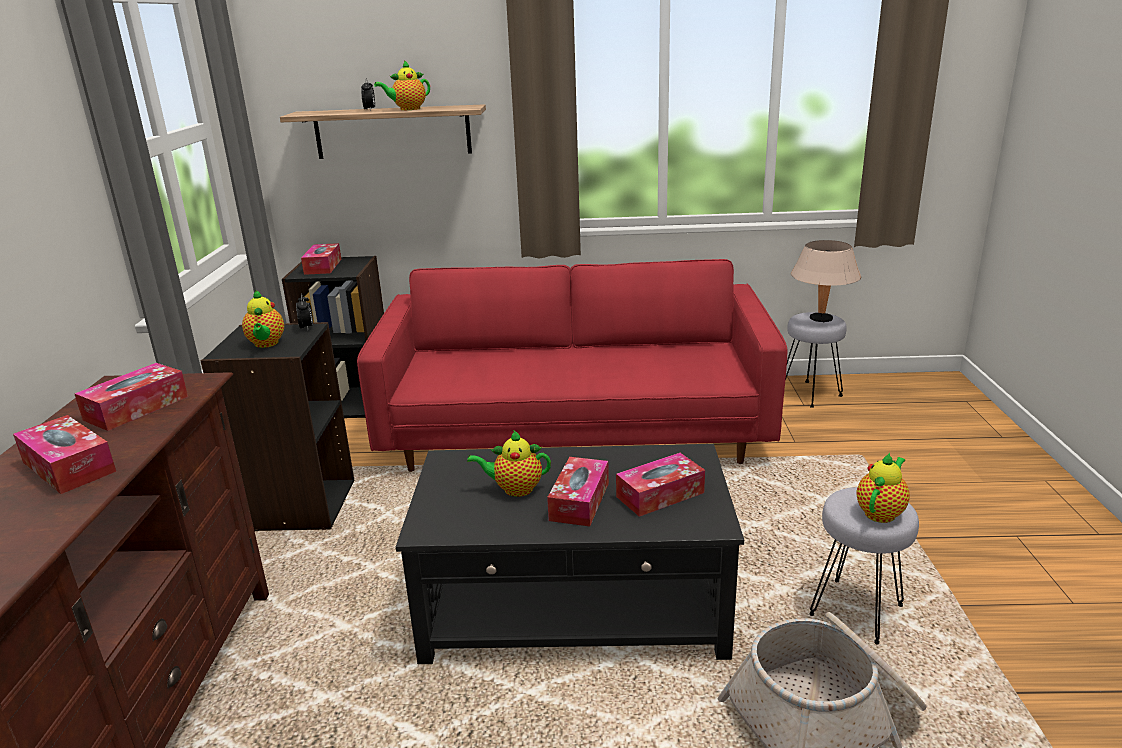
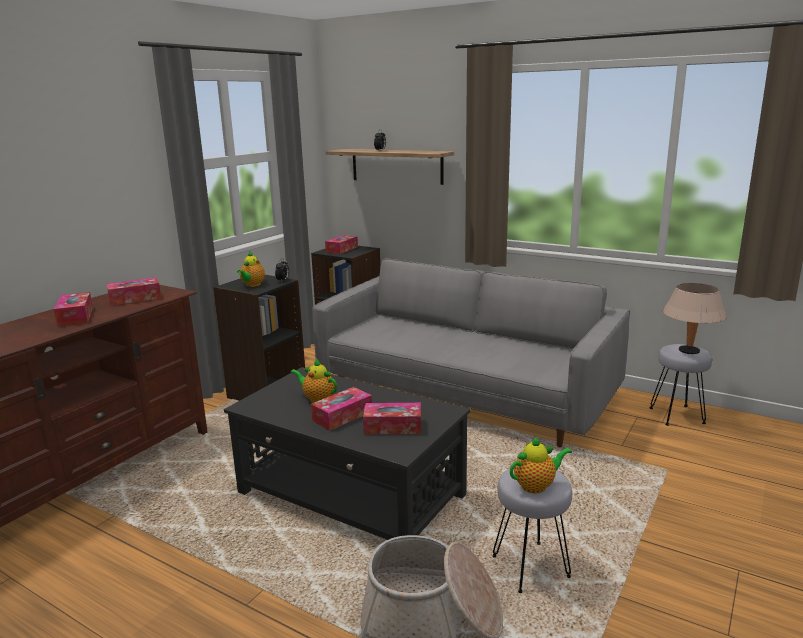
camera: 30 degrees right, 5 degrees down
(407, 109) = (400, 151): teapot -> none
(575, 431) = (465, 394): red sofa -> grey sofa

